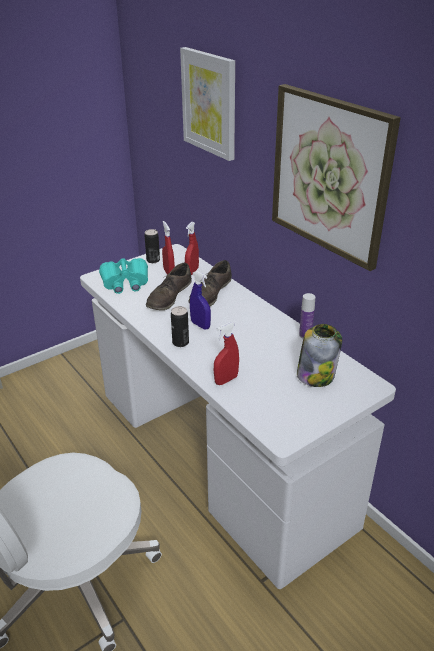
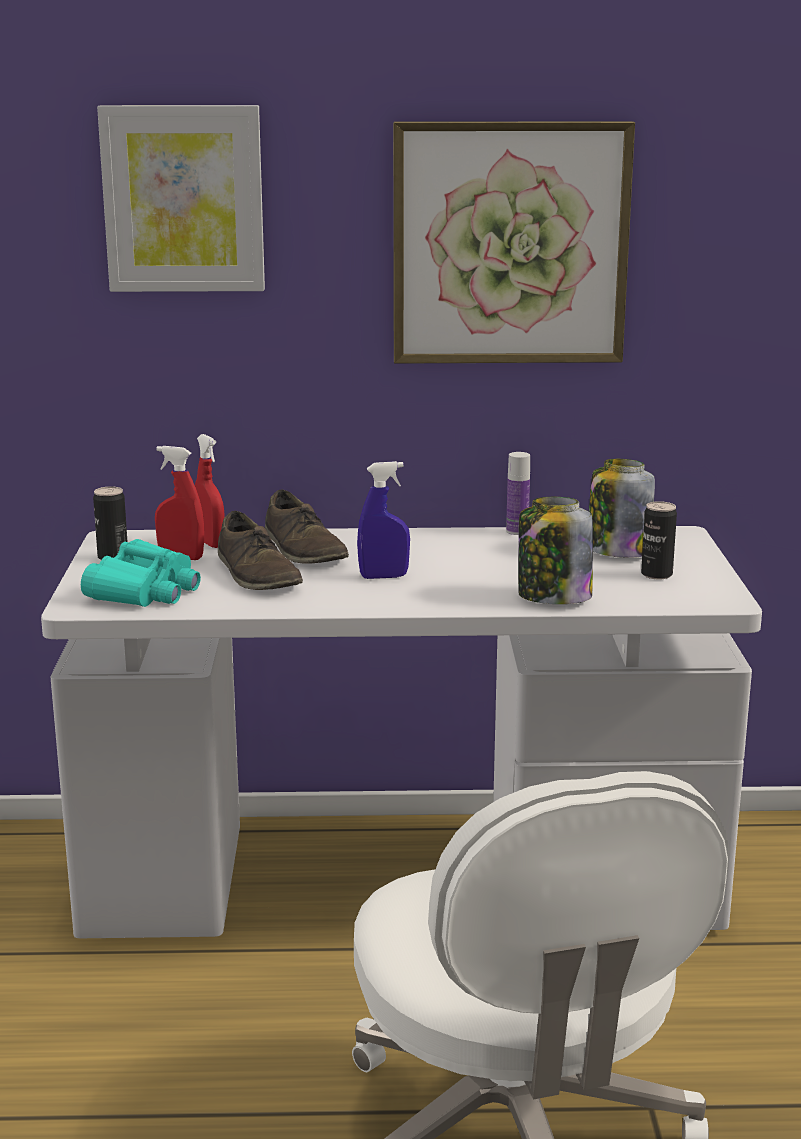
camera: 55 degrees left, 15 degrees down
(180, 342) = (409, 599): can -> can (656, 574)
(226, 380) = (553, 597): red spray bottle -> jar

